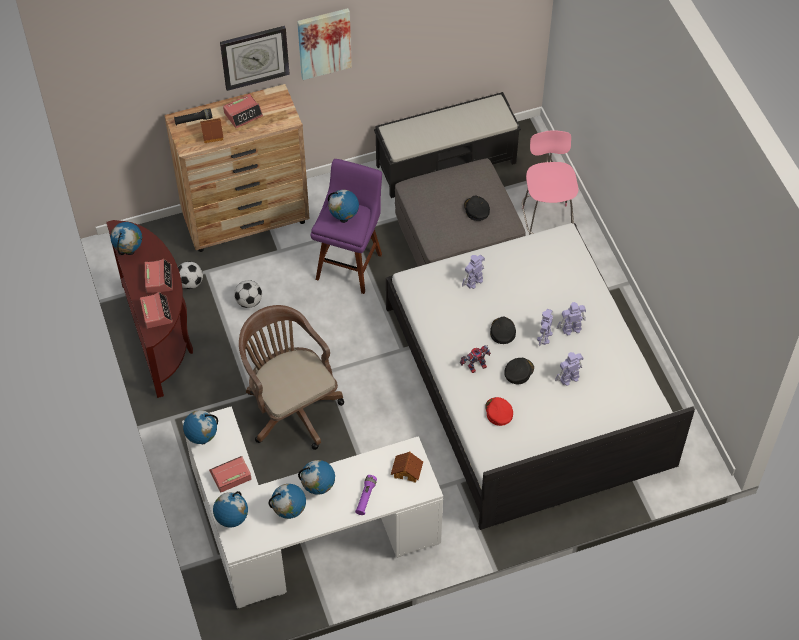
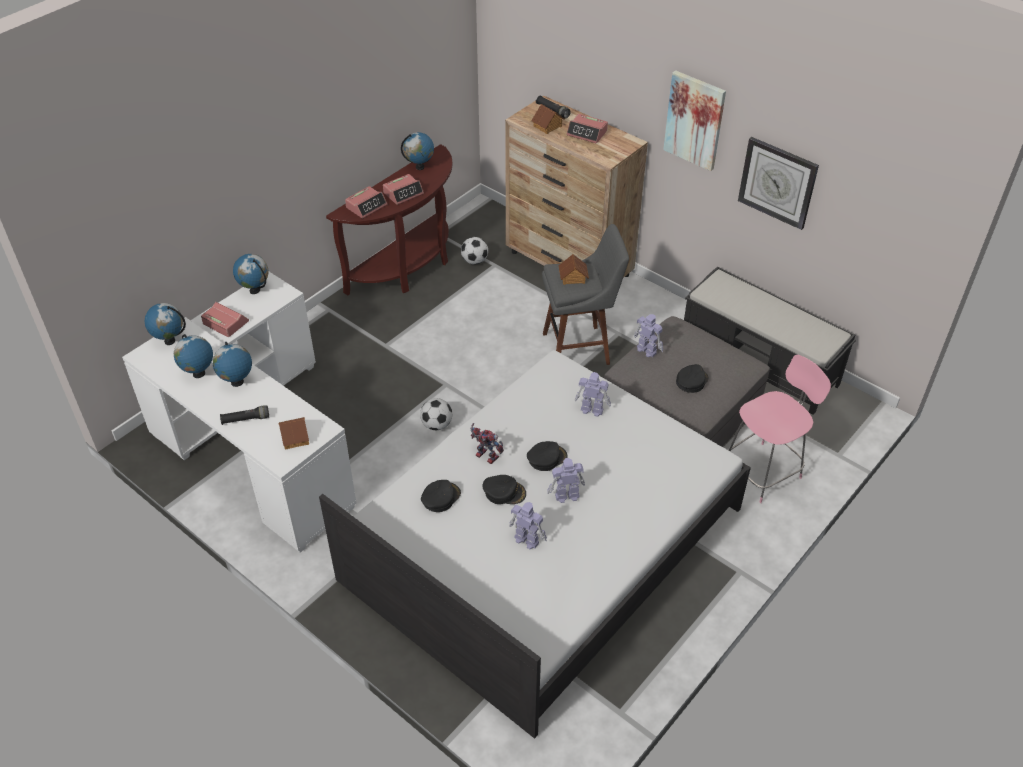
camera: 60 degrees right, 10 degrees down
(249, 302) = (483, 303): football -> football (437, 425)
(254, 57) = (630, 87): wall clock -> wall clock (777, 182)
(290, 407) = (390, 377): brown office chair -> none
(344, 219) = (573, 277): globe -> toy house
(350, 264) = (580, 348): purple stool -> grey stool
(365, 497) = (245, 419): purple flashlight -> black flashlight
(498, 412) = (440, 497): red cap -> black cap
(571, 329) = (595, 515): toy robot -> toy robot (646, 350)

